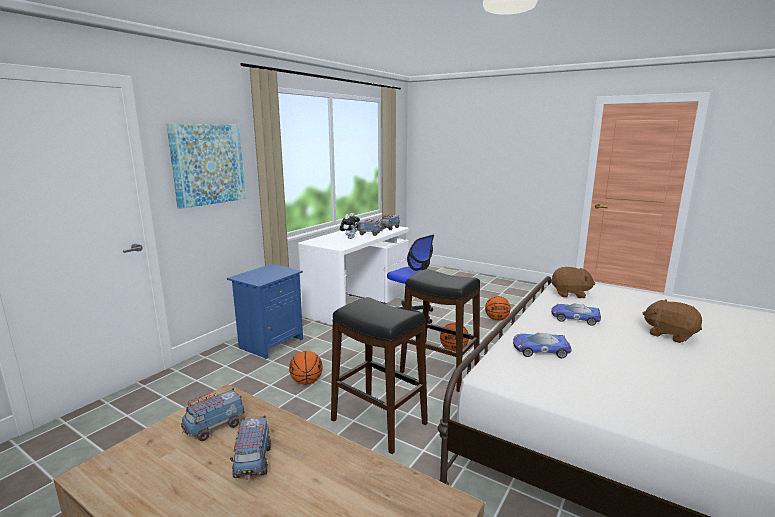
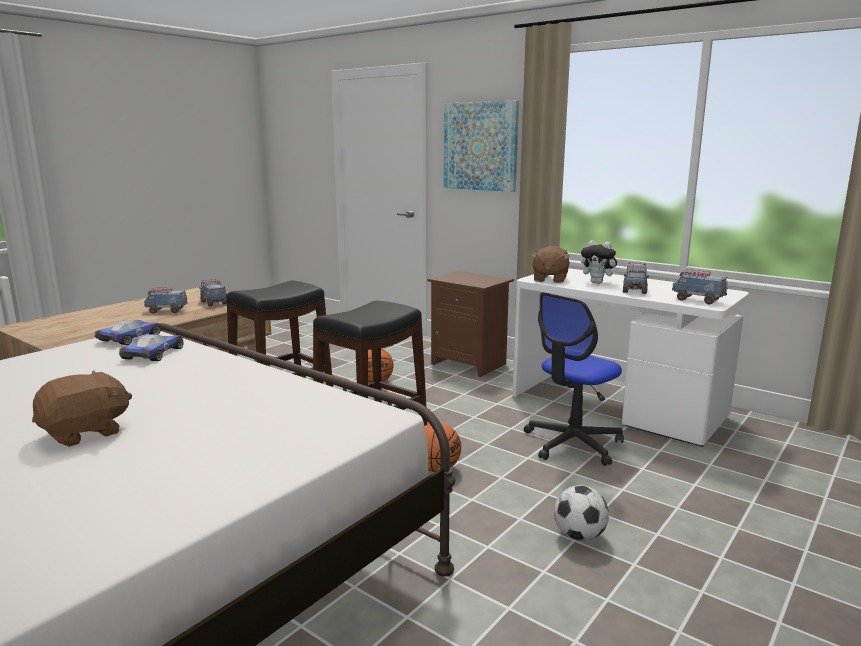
camera: 95 degrees right, 0 degrees up
(270, 343) = (470, 364): blue nightstand -> brown nightstand
(496, 319) = (579, 536): basketball -> football
(570, 294) = (309, 403): brown plush toy -> brown plush toy (549, 279)
(574, 318) = (212, 385): toy car -> toy car (131, 337)

